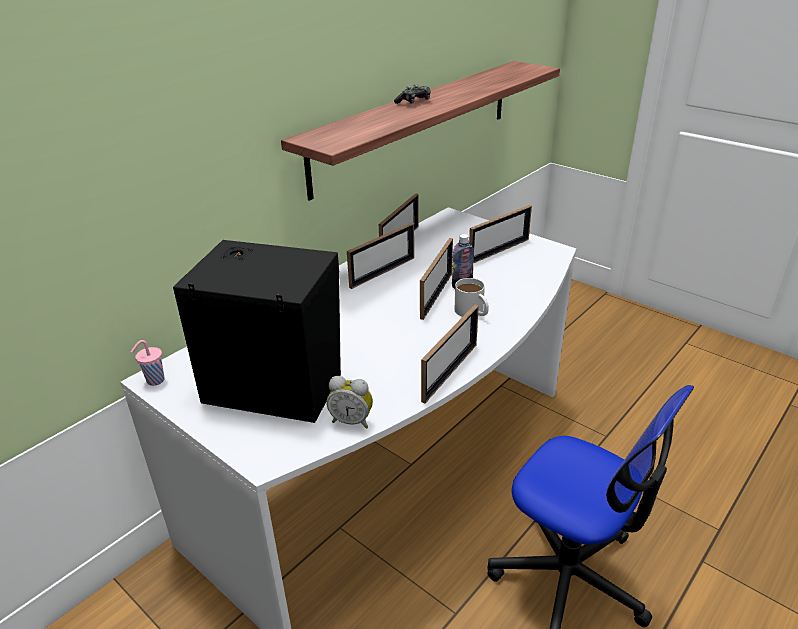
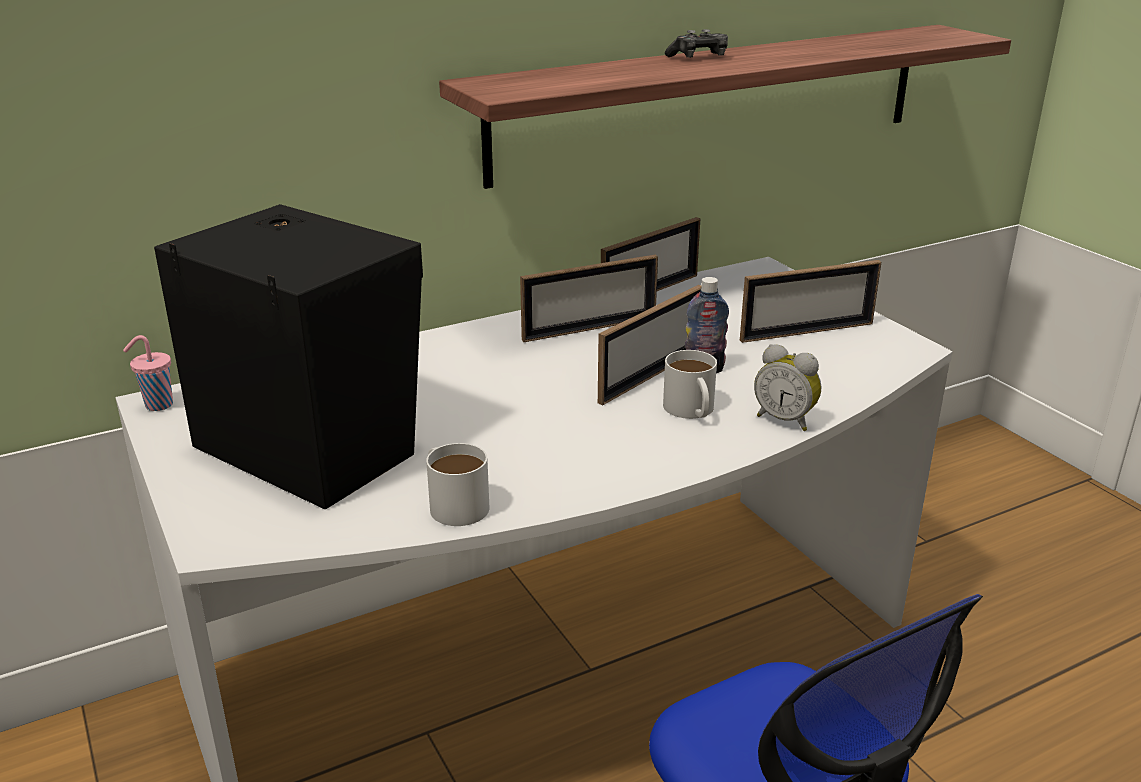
camera: 20 degrees right, 5 degrees down
(352, 420) = (381, 520): alarm clock -> alarm clock (785, 420)
(384, 399) = (453, 503): none -> white mug
(450, 372) = (586, 488): picture frame -> none

